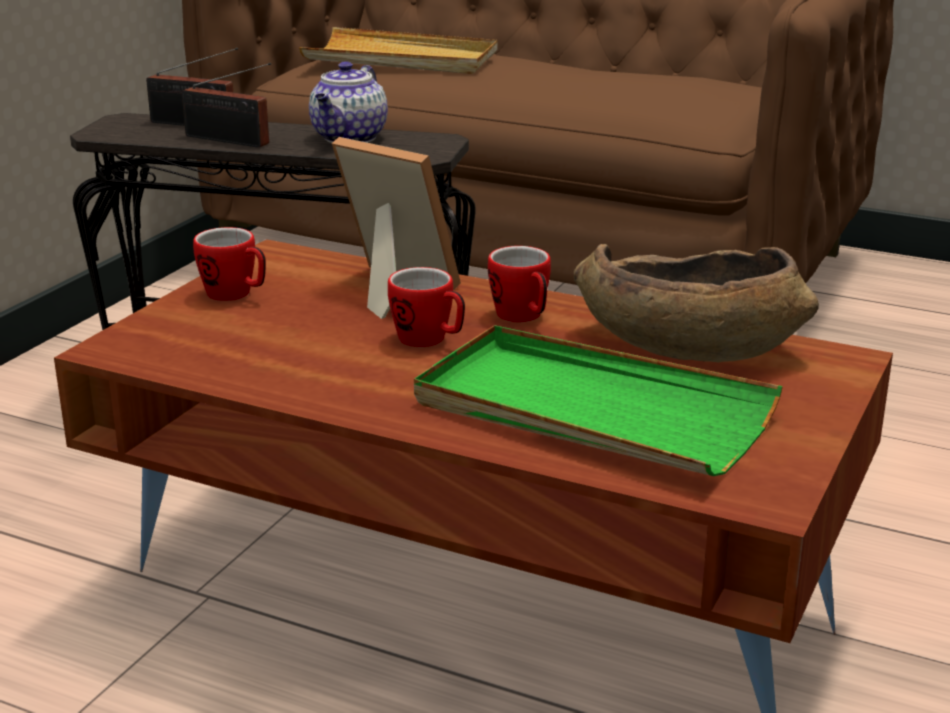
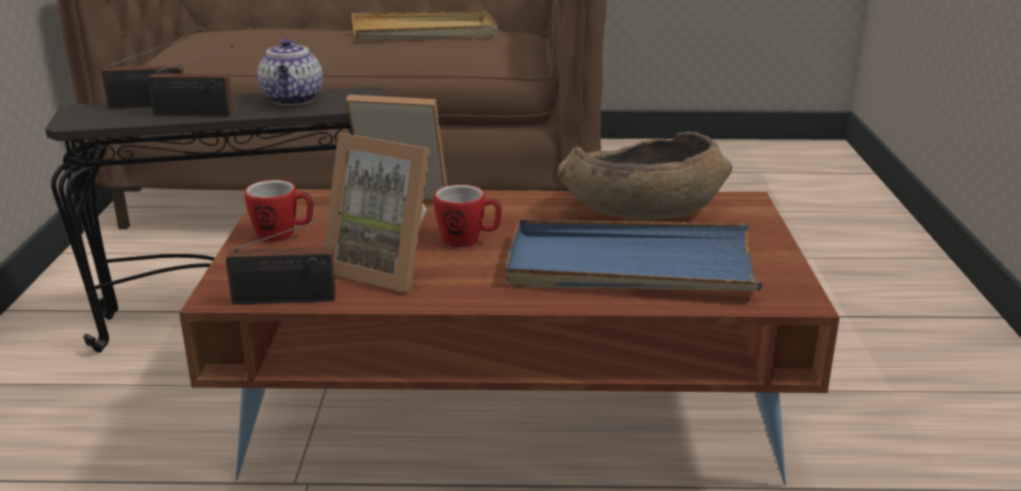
camera: 25 degrees left, 0 degrees up
(171, 367) = (290, 299): none -> radio
(304, 353) = (385, 267): none -> picture frame
(402, 59) = (248, 38): beige tray -> beige tray (424, 32)
(523, 318) = (516, 212): mug -> none
(591, 411) = (630, 266): green tray -> blue tray

